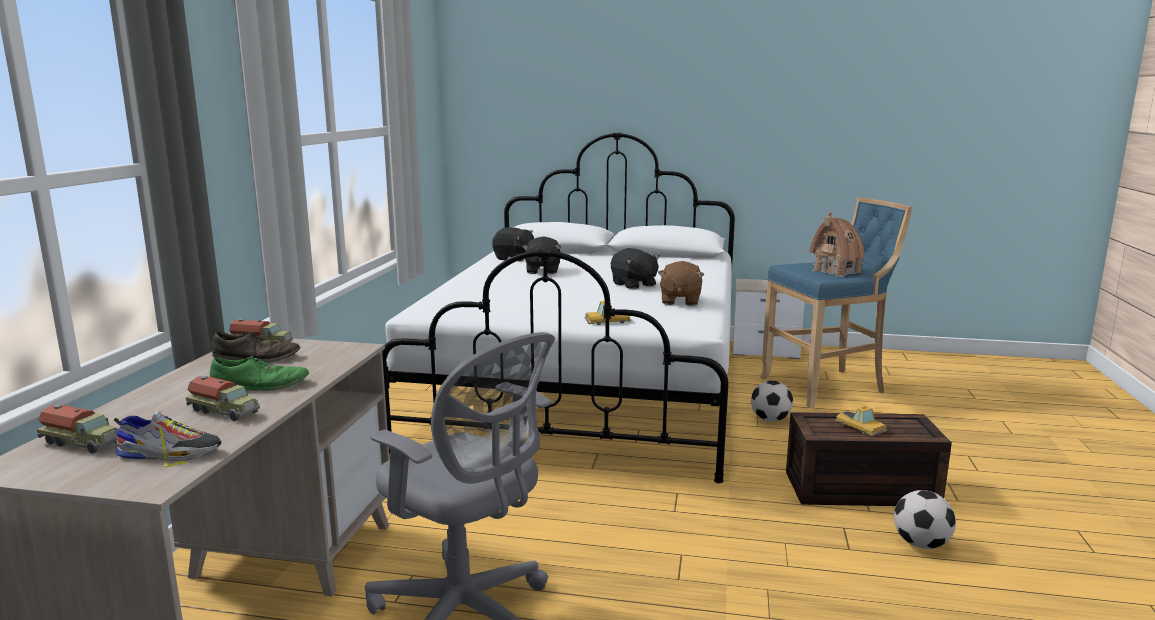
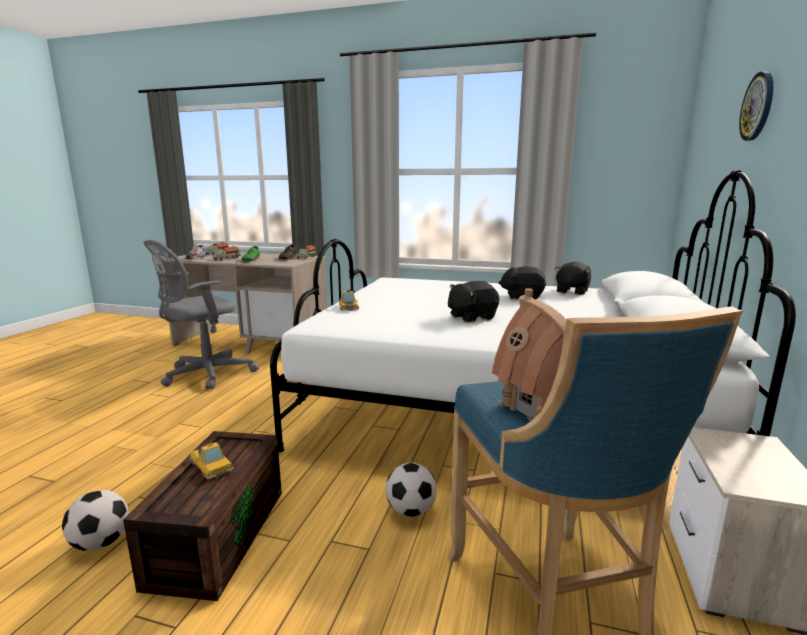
camera: 95 degrees right, 0 degrees up
(612, 88) = (758, 106): none -> wall clock
(679, 301) = (404, 326): brown plush toy -> none
(861, 427) = (212, 466): toy car -> toy car turned 105 degrees counterclockwise

